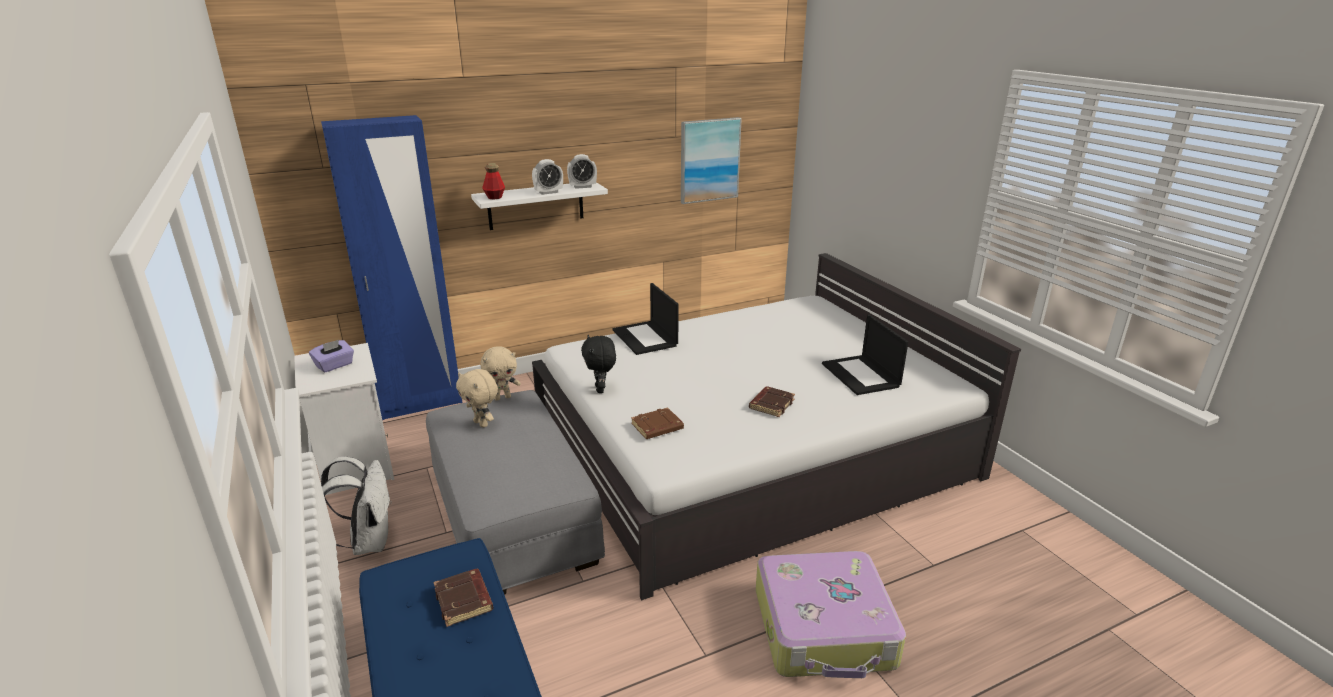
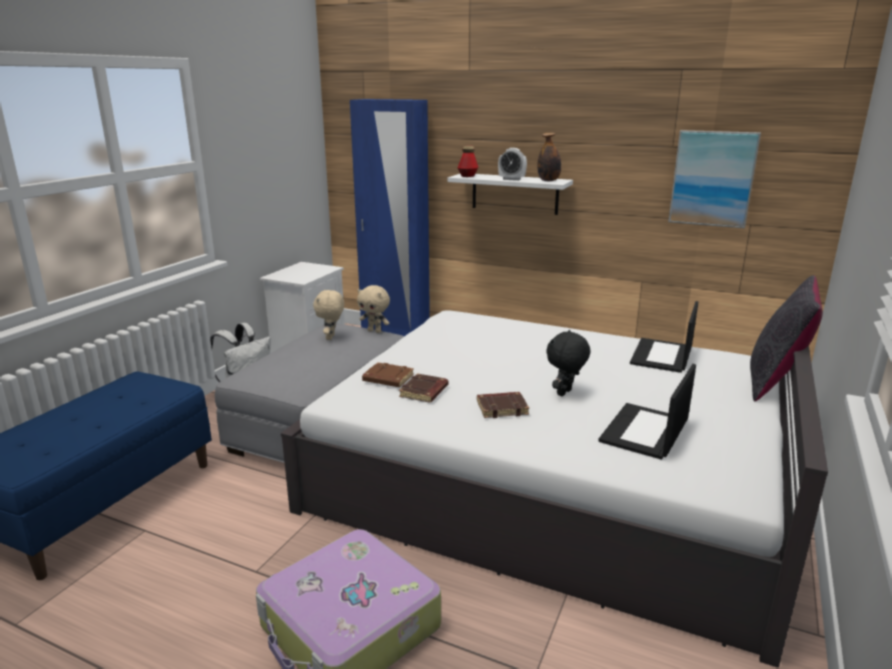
camera: 50 degrees right, 5 degrees down
(335, 365) = (304, 271): purple tissue box -> none
(464, 601) = (131, 407): brown book -> brown book (424, 392)
(582, 187) = (548, 180): alarm clock -> bottle
(601, 389) = (411, 343): black plush toy -> black plush toy (565, 393)
(646, 338) = (515, 327): laptop -> laptop (662, 356)
(847, 309) = (775, 382): none -> black pillow

